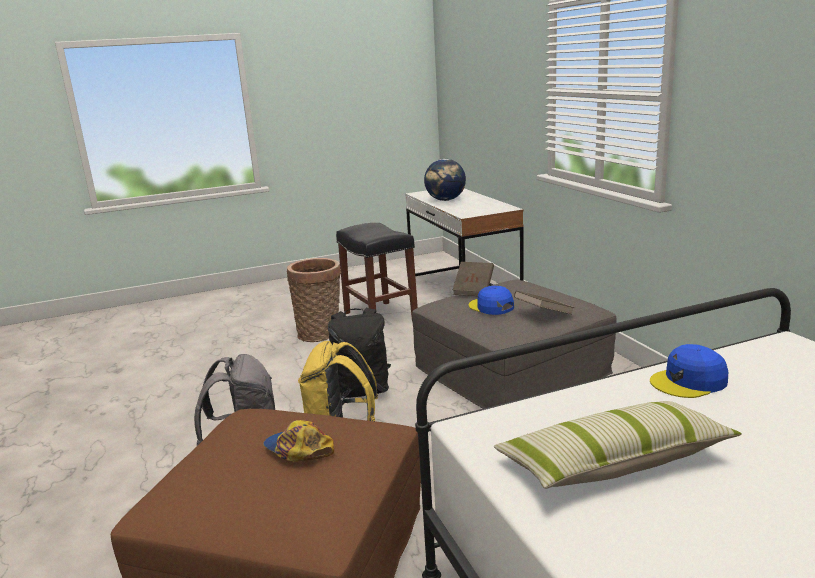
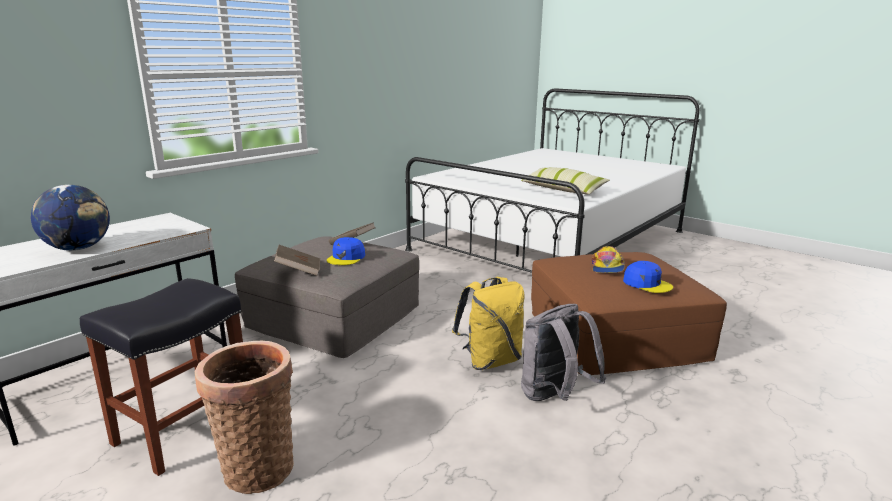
camera: 120 degrees left, 0 degrees up
(362, 391) = (410, 374): black backpack -> none
(689, 381) = (486, 185): blue cap -> blue cap (647, 283)

